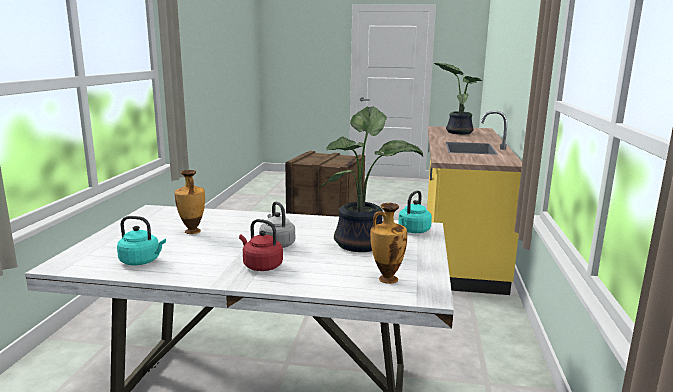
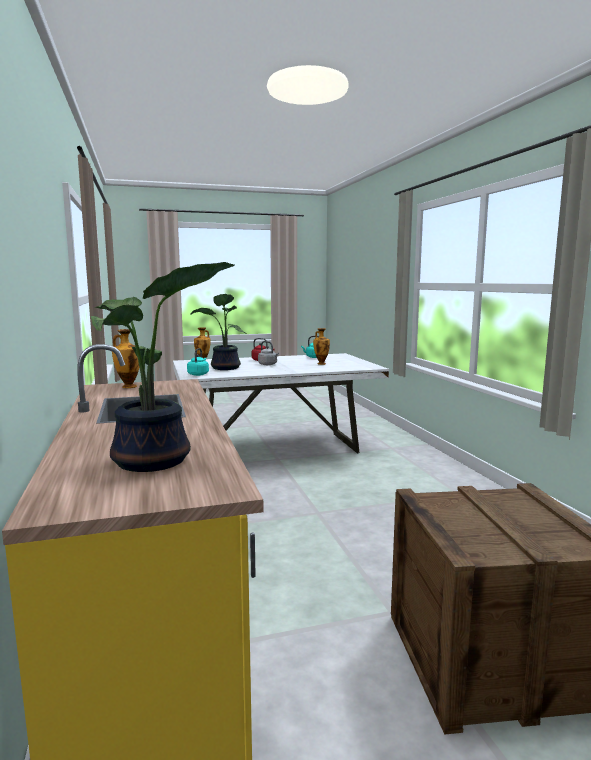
camera: 155 degrees right, 5 degrees down
(487, 160) = (128, 386): none -> vase

